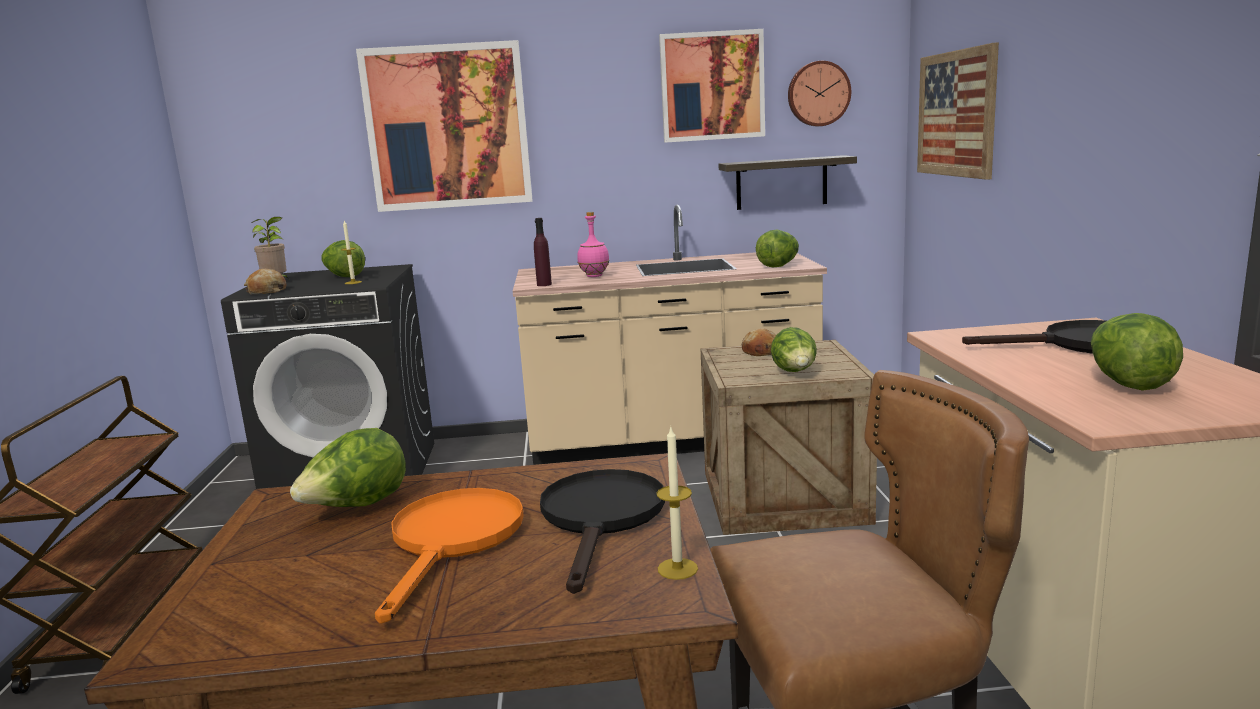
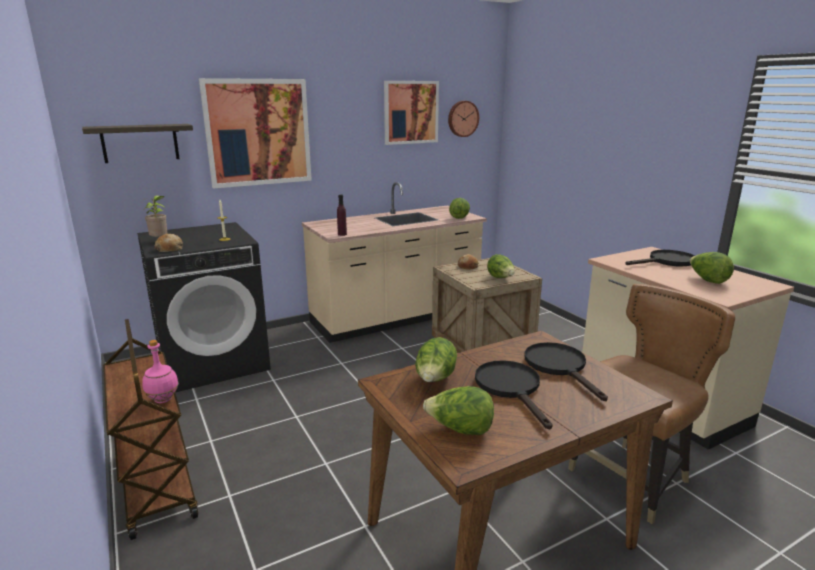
camera: 25 degrees left, 5 degrees up
(344, 277) = (206, 234): lettuce -> lettuce (460, 430)
(453, 541) = (511, 388): orange frying pan -> black frying pan
(594, 276) = (363, 227): pink bottle -> pink bottle (163, 400)
(677, 569) = (622, 383): candle -> none
(781, 183) = (443, 168): shelf -> shelf (140, 143)
(956, 114) = (542, 136): picture -> none

